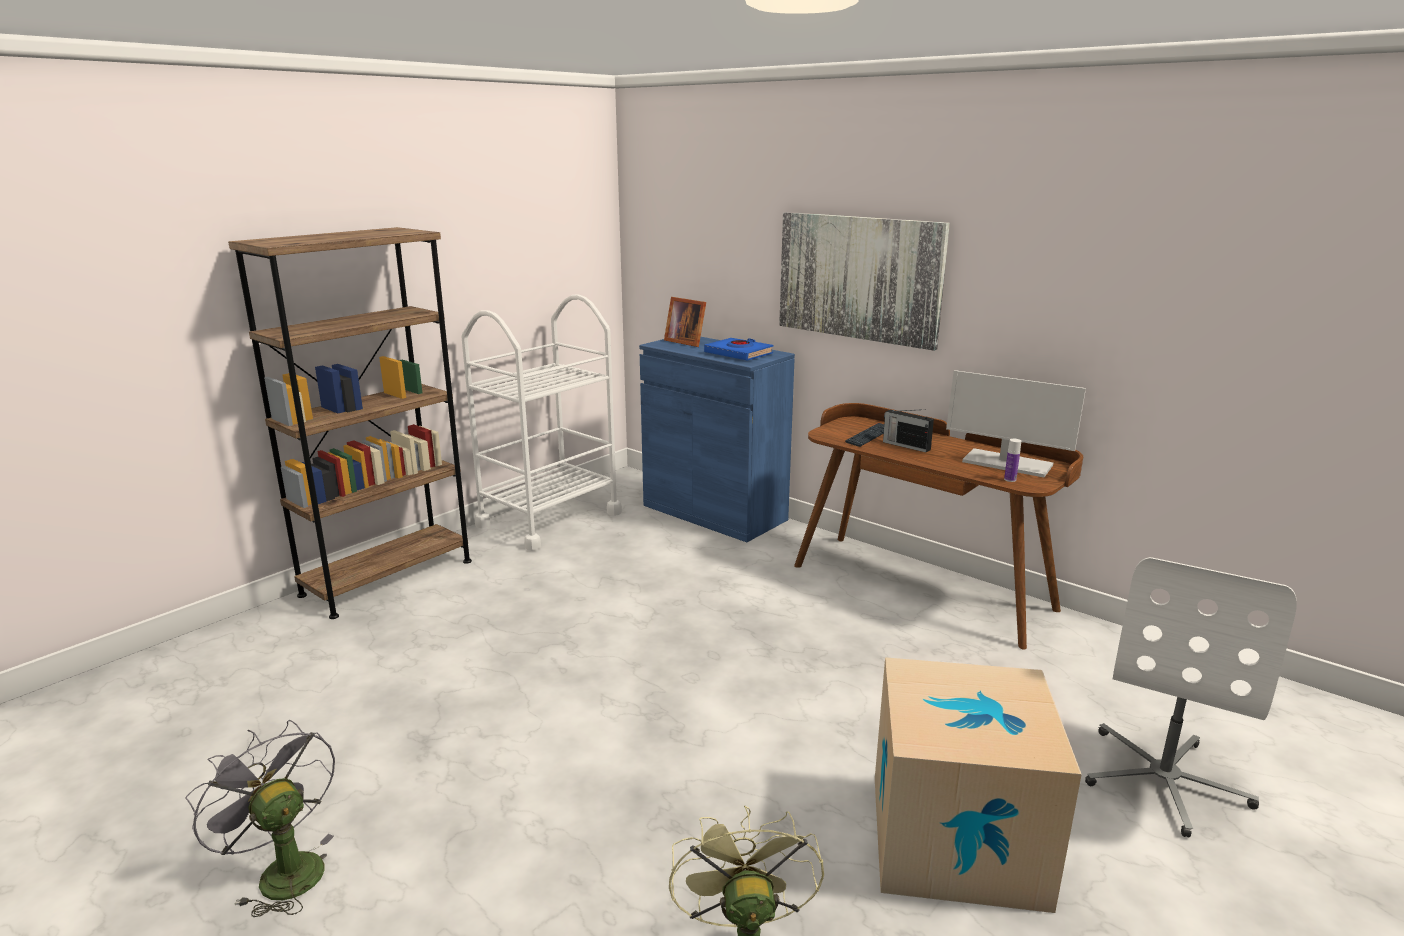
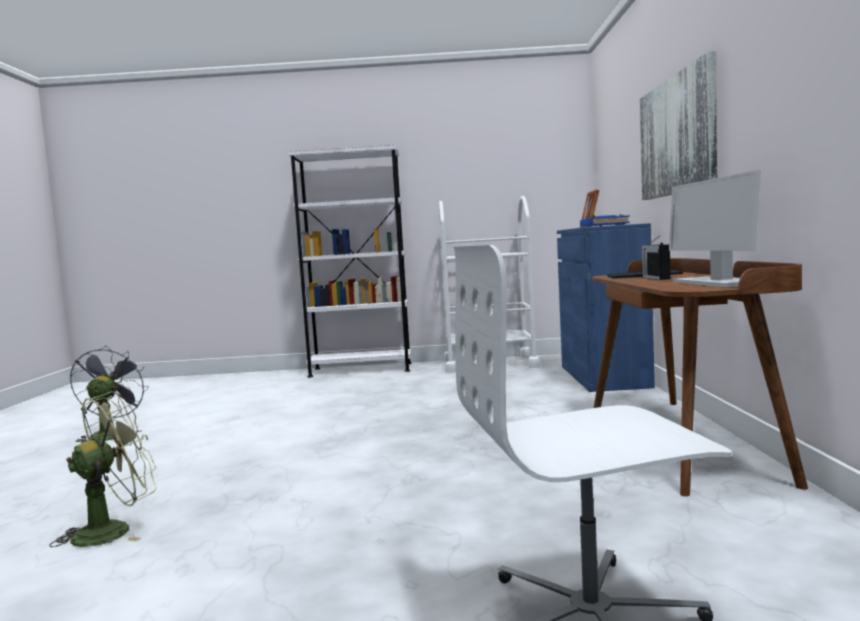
camera: 50 degrees right, 15 degrees down
(387, 578) = (361, 370): brown bookcase -> white bookcase
(956, 839) = (325, 551): cardboard box -> none
(1010, 479) = (680, 287): bottle -> none

